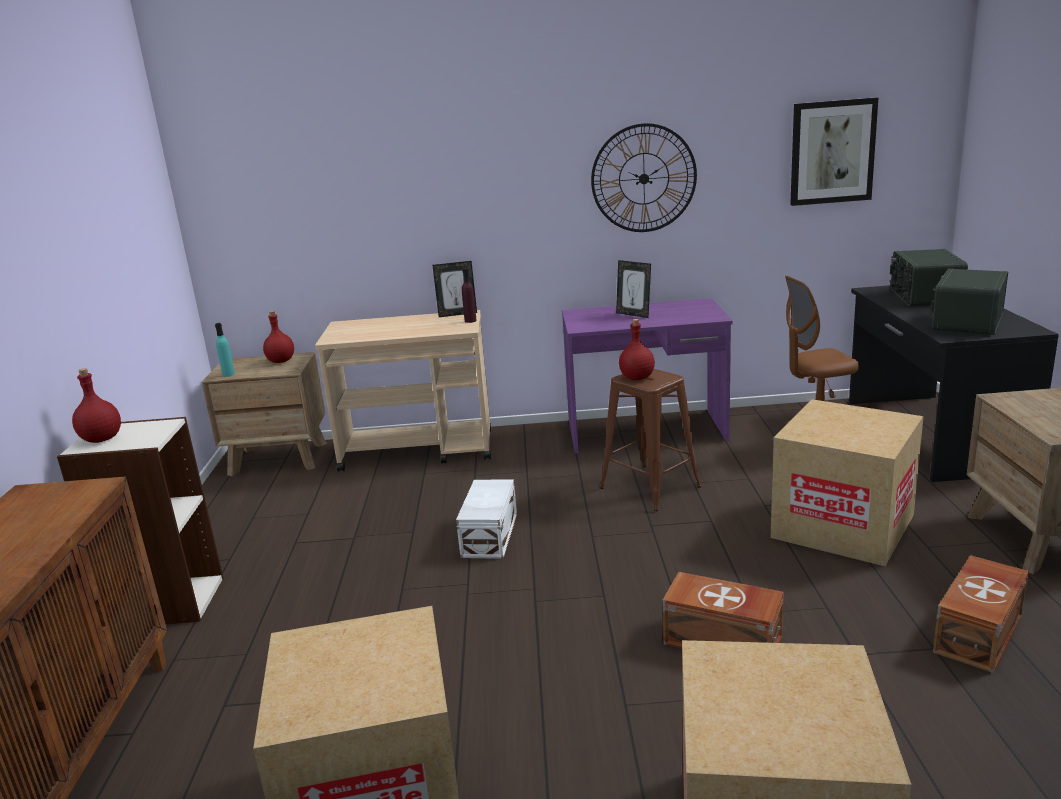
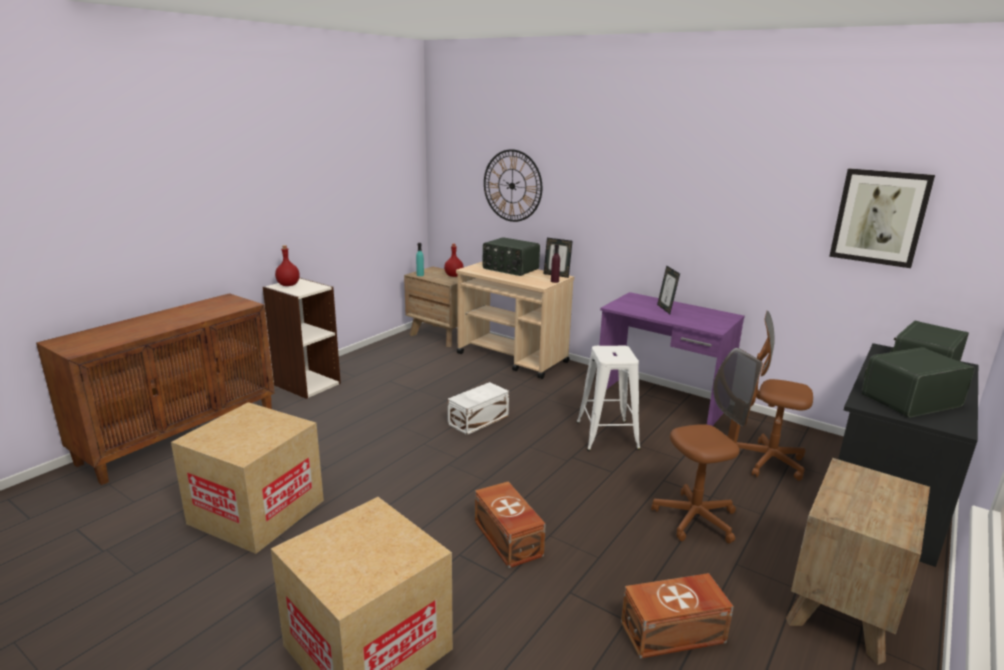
camera: 35 degrees right, 0 degrees up
(386, 324) = (510, 269): none -> radio
(637, 378) = (607, 351): red bottle -> none
(643, 178) = (706, 207): wall clock -> wall clock (512, 186)
(649, 487) = (607, 435): brown stool -> white stool
(842, 526) = (695, 519): cardboard box -> brown office chair

